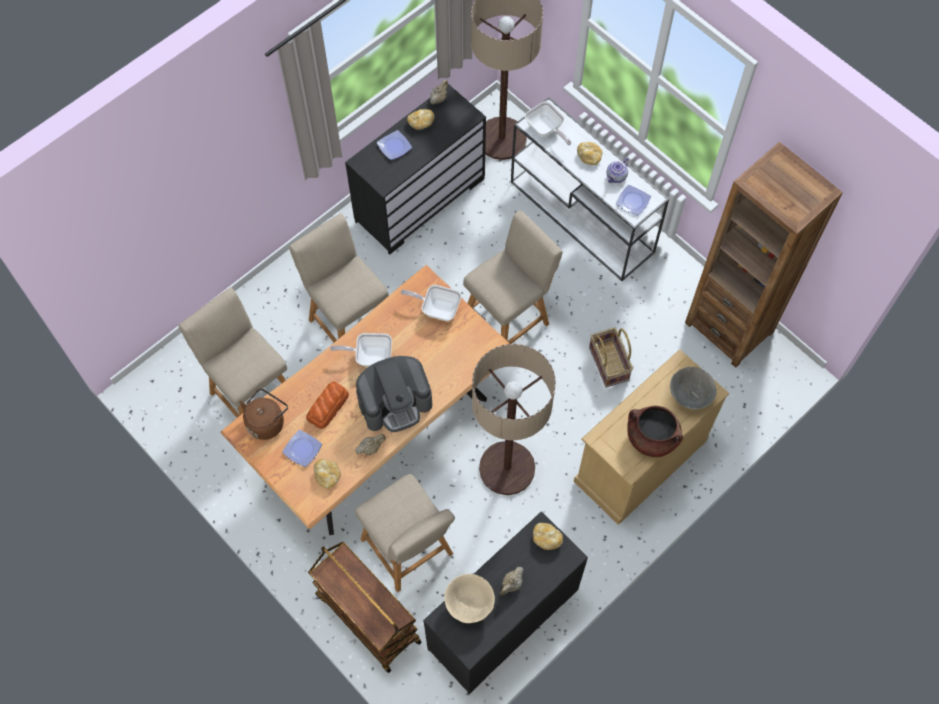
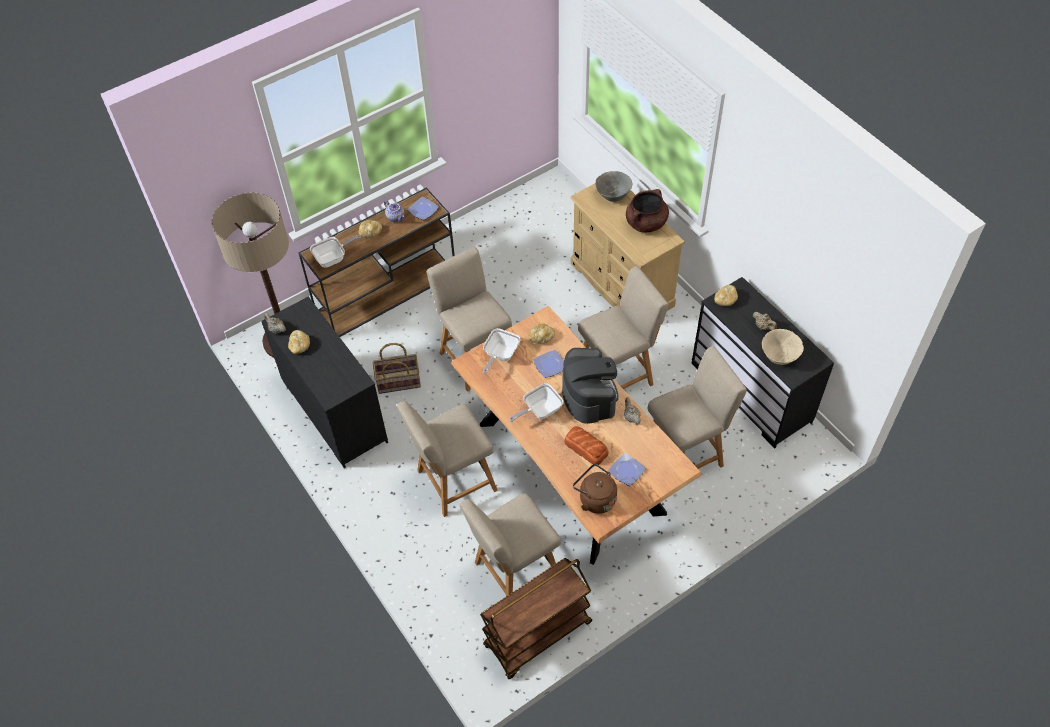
camera: 80 degrees left, 10 degrees down
(327, 476) = (654, 453): bread -> bread (541, 337)
(367, 618) = (745, 491): brown cart -> brown cart (537, 635)
(370, 356) = (539, 410): frying pan -> frying pan turned 45 degrees clockwise
(393, 146) = (320, 370): plate -> plate (549, 366)
(507, 468) = (618, 374): floor lamp -> beige chair
(583, 218) = (387, 291): white console table -> brown console table
(609, 363) = (532, 292): basket -> basket (398, 381)
(729, 327) = (513, 212): brown bookcase -> none

